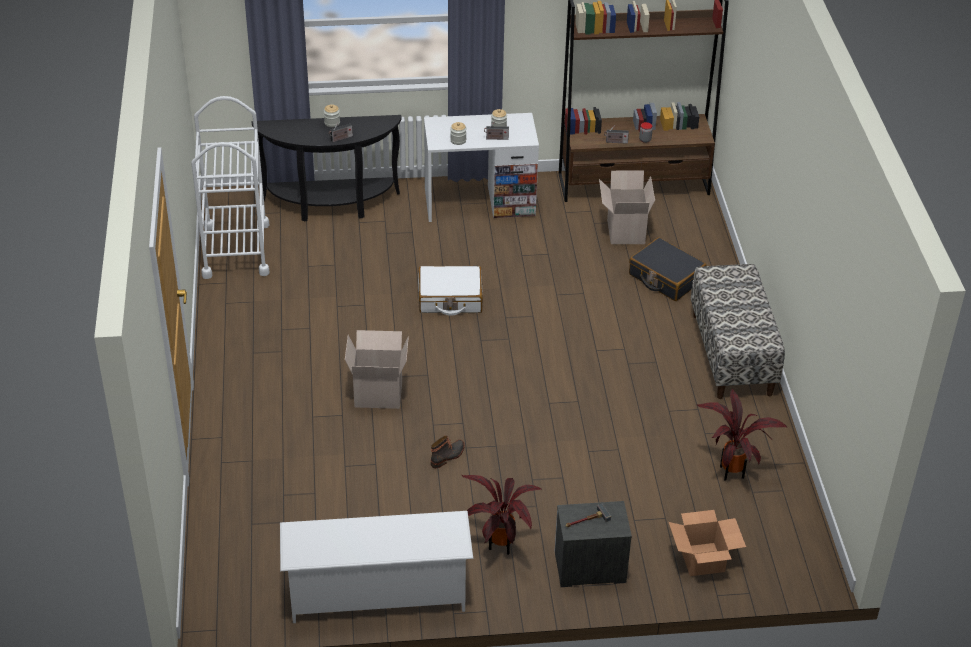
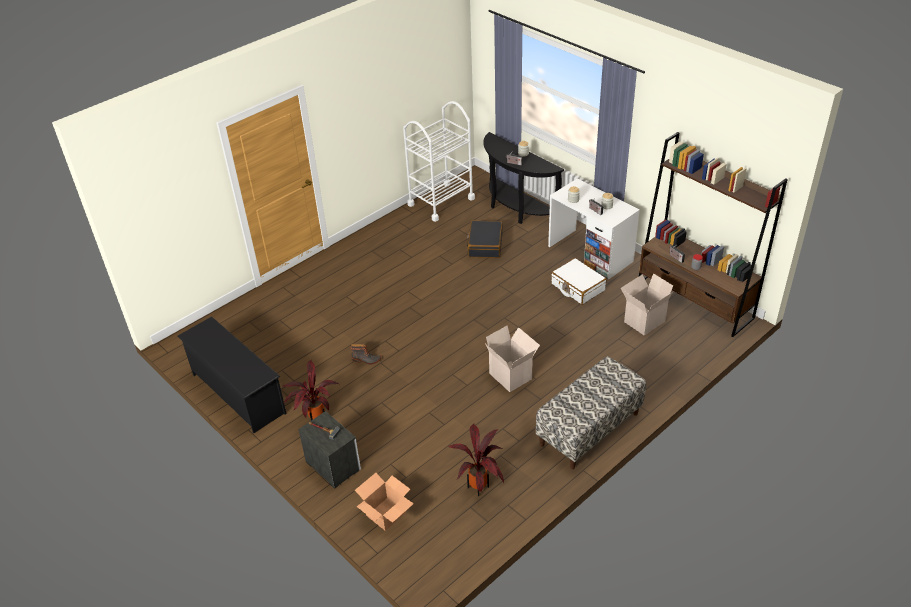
camera: 55 degrees right, 0 degrees up
(377, 595) = (238, 393): white shoe rack -> black shoe rack
(379, 393) = (389, 308): cardboard box -> cardboard box (512, 376)
(450, 298) = (494, 289): white suitcase -> white suitcase (577, 287)
(665, 278) = (624, 361): black suitcase -> black suitcase (485, 245)

